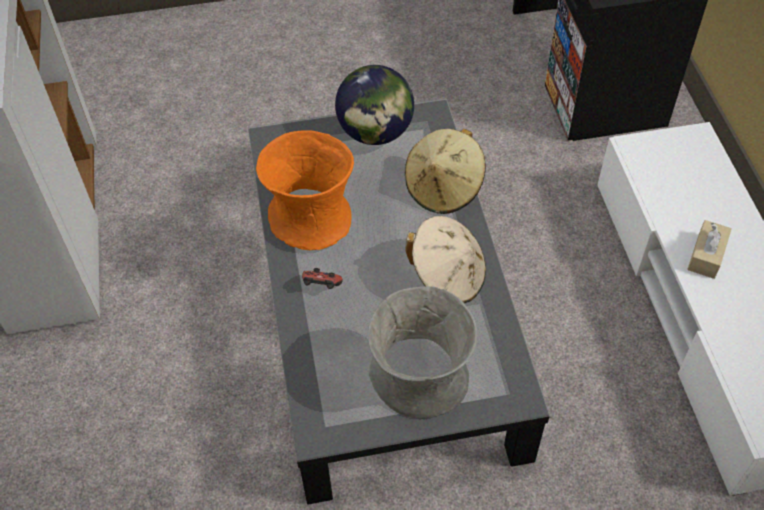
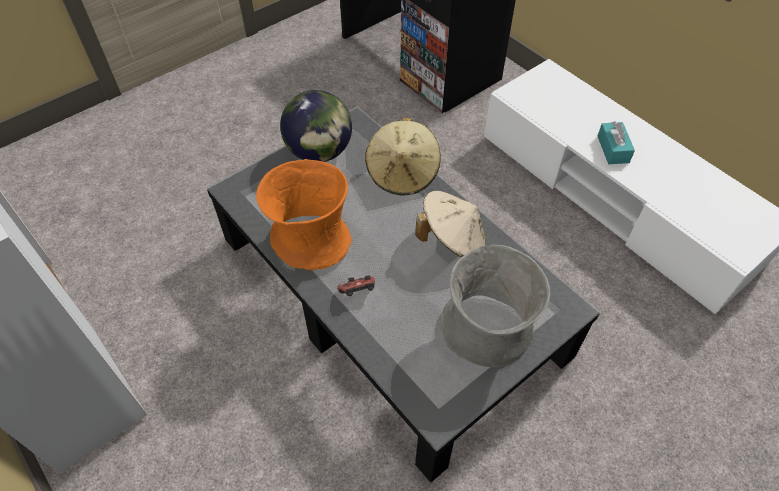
camera: 30 degrees left, 0 degrees up
(706, 255) = (613, 149): beige tissue box -> turquoise tissue box

